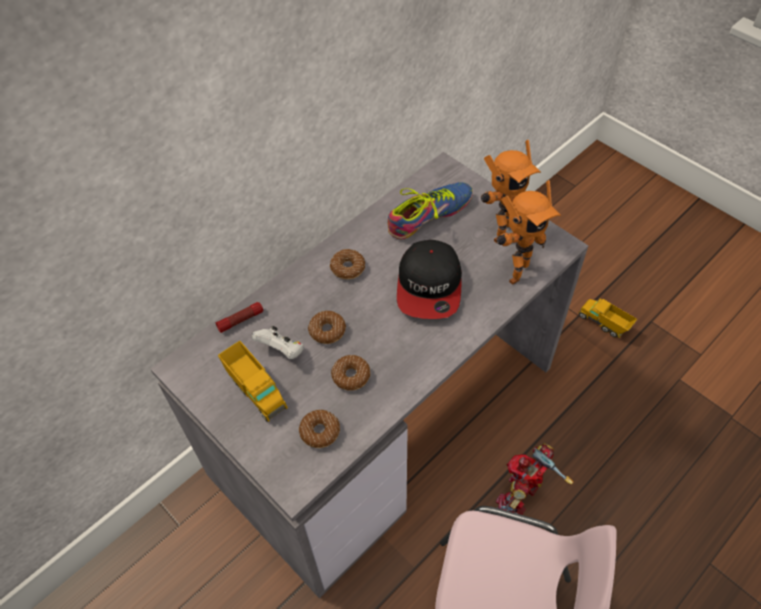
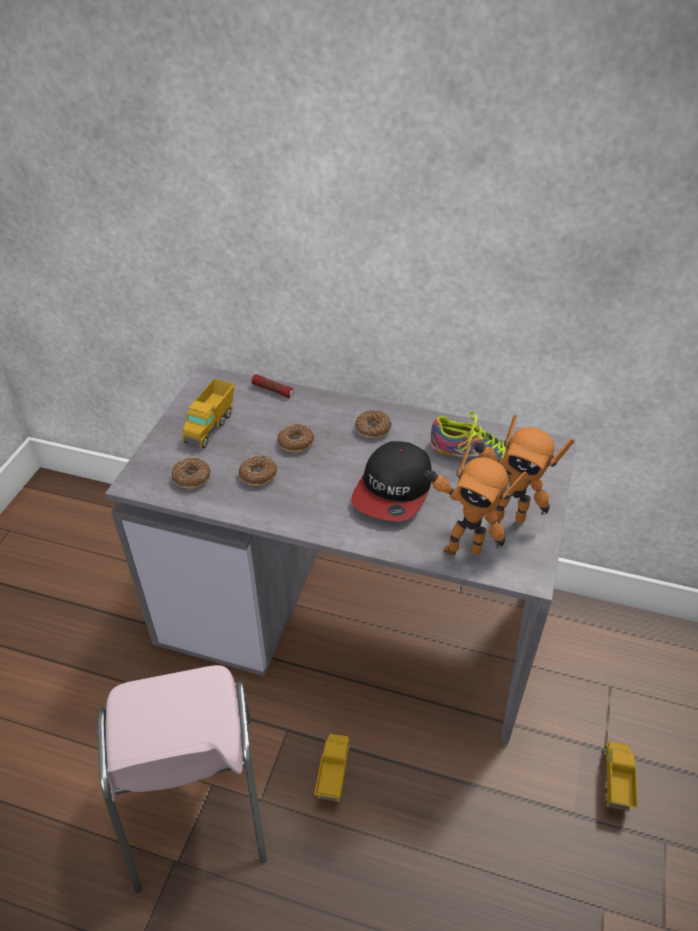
camera: 60 degrees right, 10 degrees down
(281, 350) = (258, 424): white game controller -> none
(429, 286) = (393, 490): cap -> cap turned 45 degrees counterclockwise
(520, 497) = (333, 774): toy robot -> toy truck

